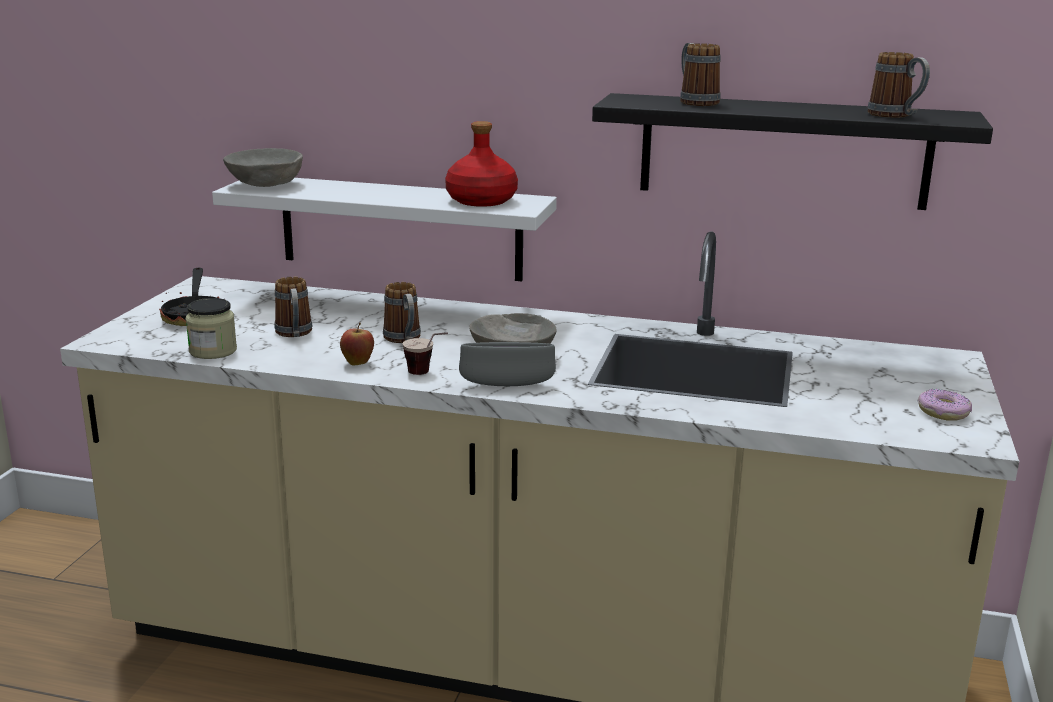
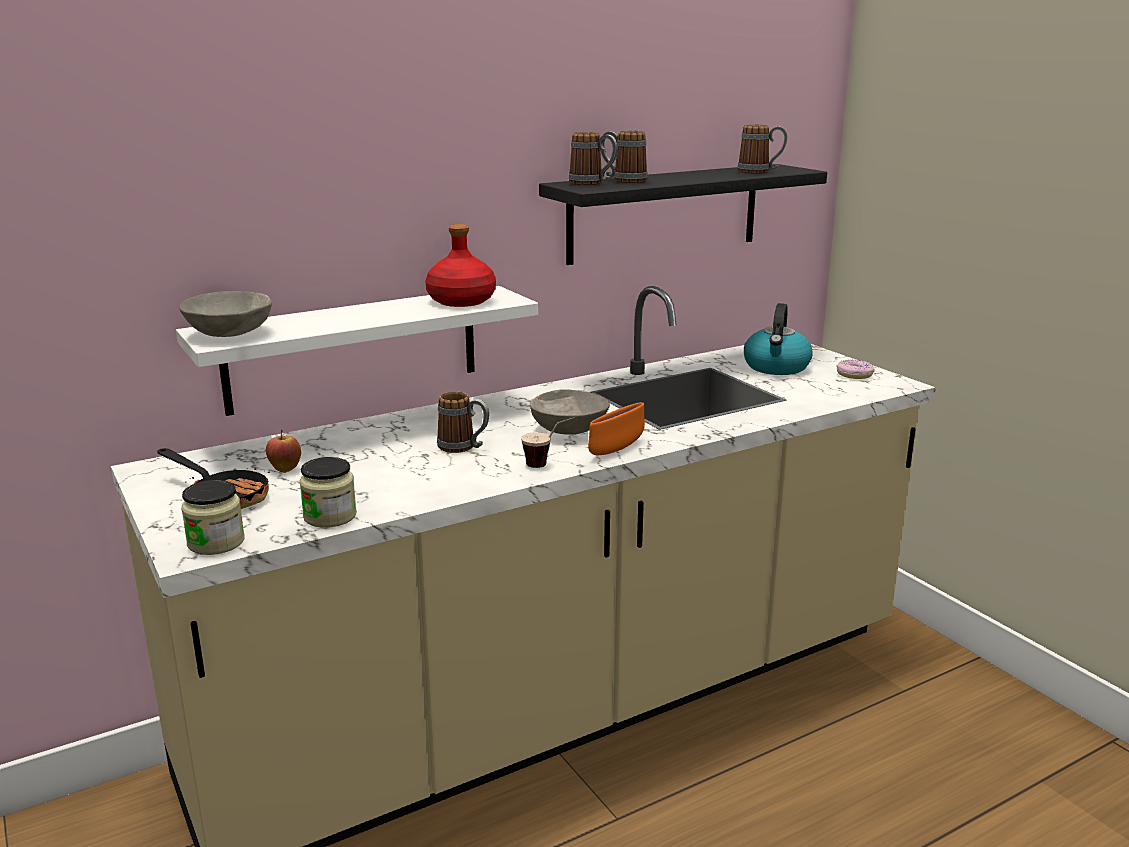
camera: 45 degrees left, 0 degrees up
(126, 340) = (216, 542): none -> jar
(294, 334) = (363, 476): mug -> mug (592, 183)
(358, 363) = (477, 477): apple -> apple (285, 470)
(507, 385) = (616, 449): grey bowl -> orange bowl
(867, 375) = (776, 367): none -> kettle

